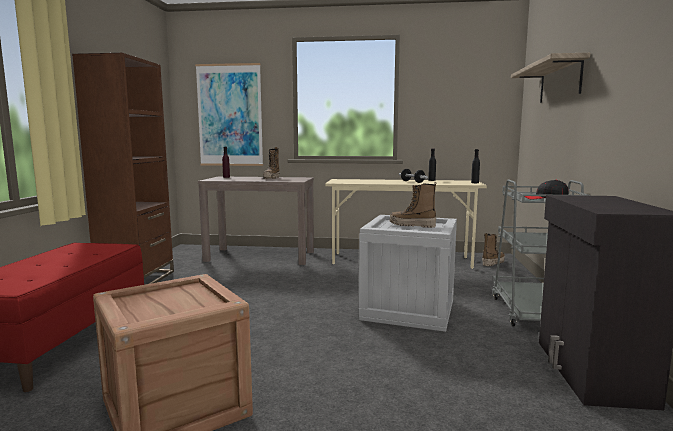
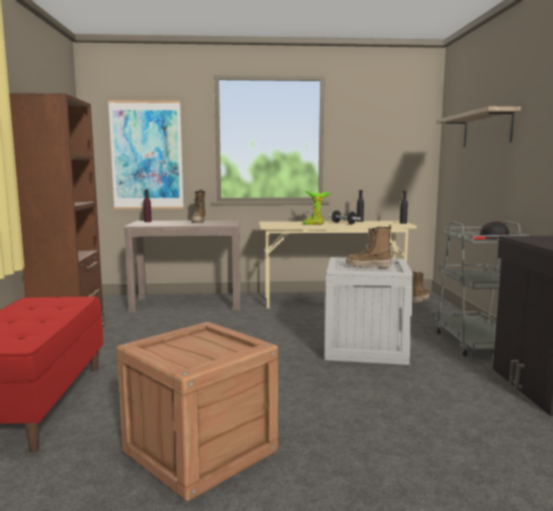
camera: 10 degrees left, 0 degrees up
(382, 182) = (315, 224): none -> potted plant

